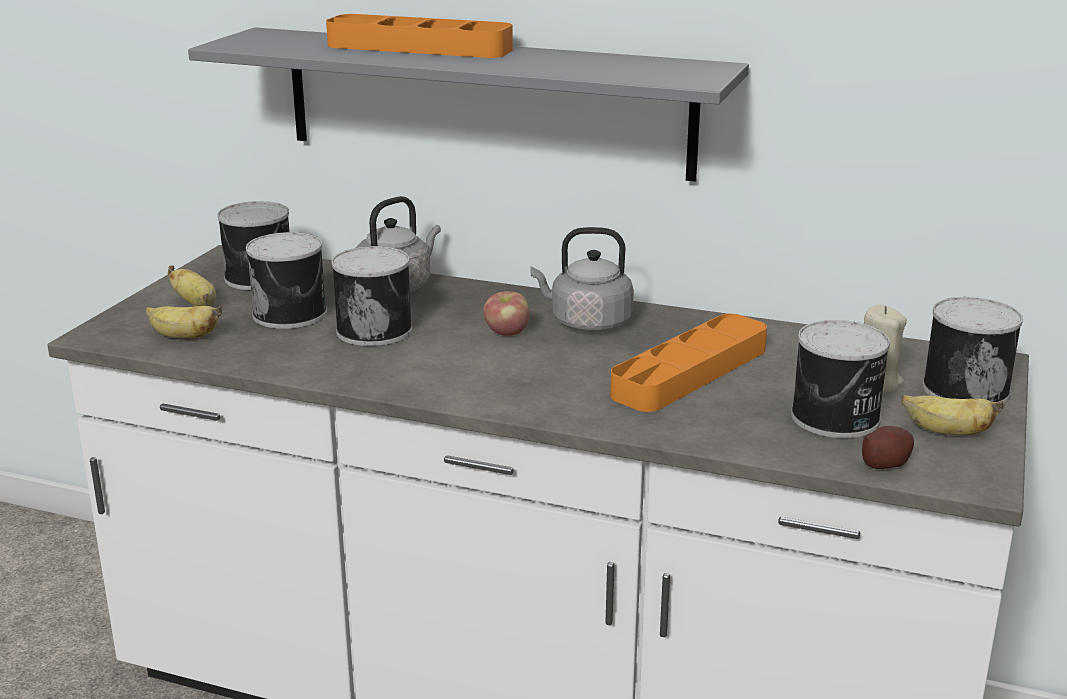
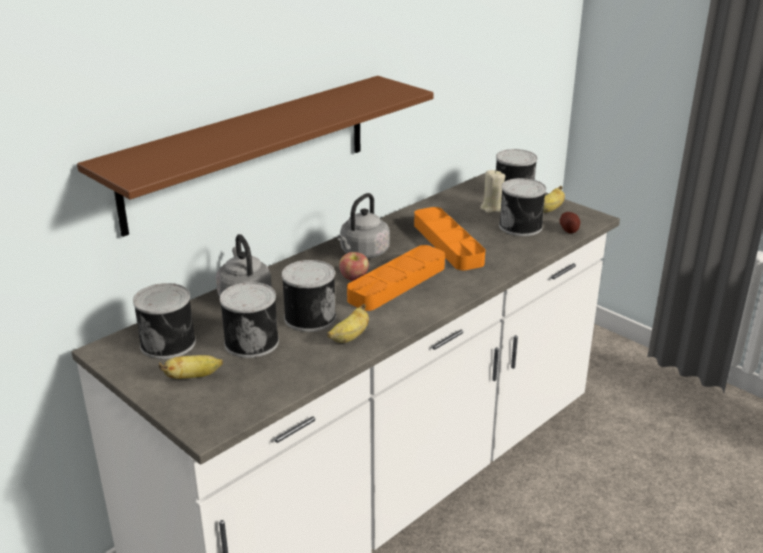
camera: 65 degrees left, 5 degrees up
(183, 337) = (250, 390): banana -> banana (350, 337)
(419, 47) = (236, 129): orange tray -> orange tray (397, 283)
(486, 102) = (249, 152): grey shelf -> brown shelf

